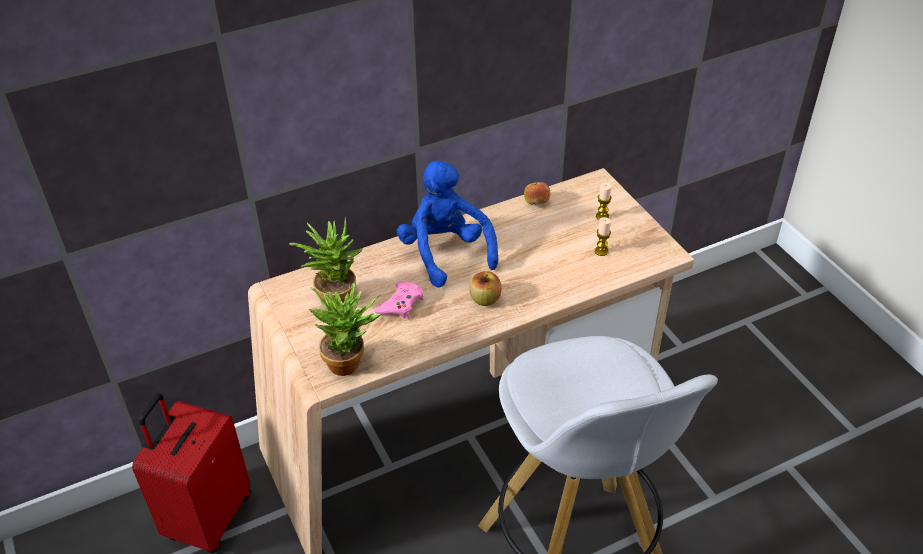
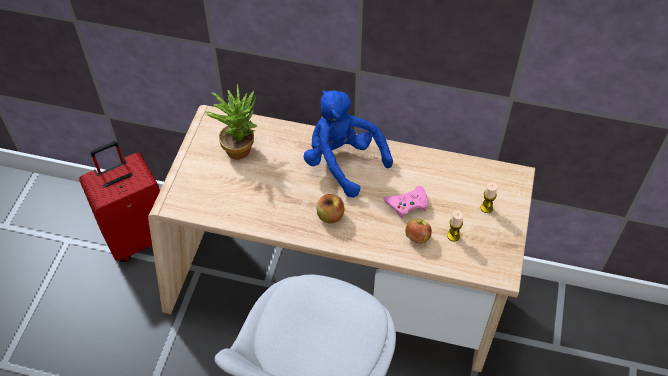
camera: 40 degrees right, 10 degrees up
(350, 362) = (201, 201): potted plant -> none
(401, 304) = (273, 181): pink game controller -> pink game controller (407, 204)
(445, 253) = (342, 162): blue plush toy -> blue plush toy turned 60 degrees counterclockwise
(536, 203) = (449, 164): apple -> apple (417, 237)

